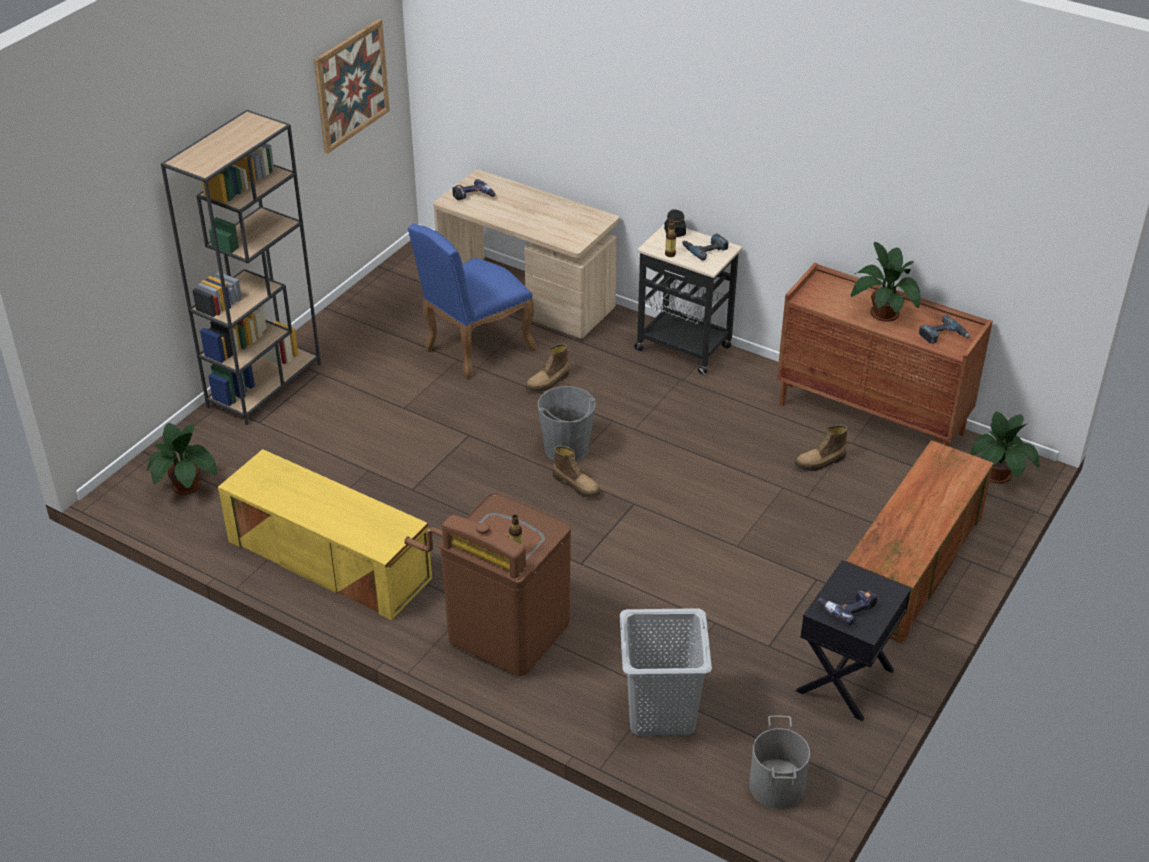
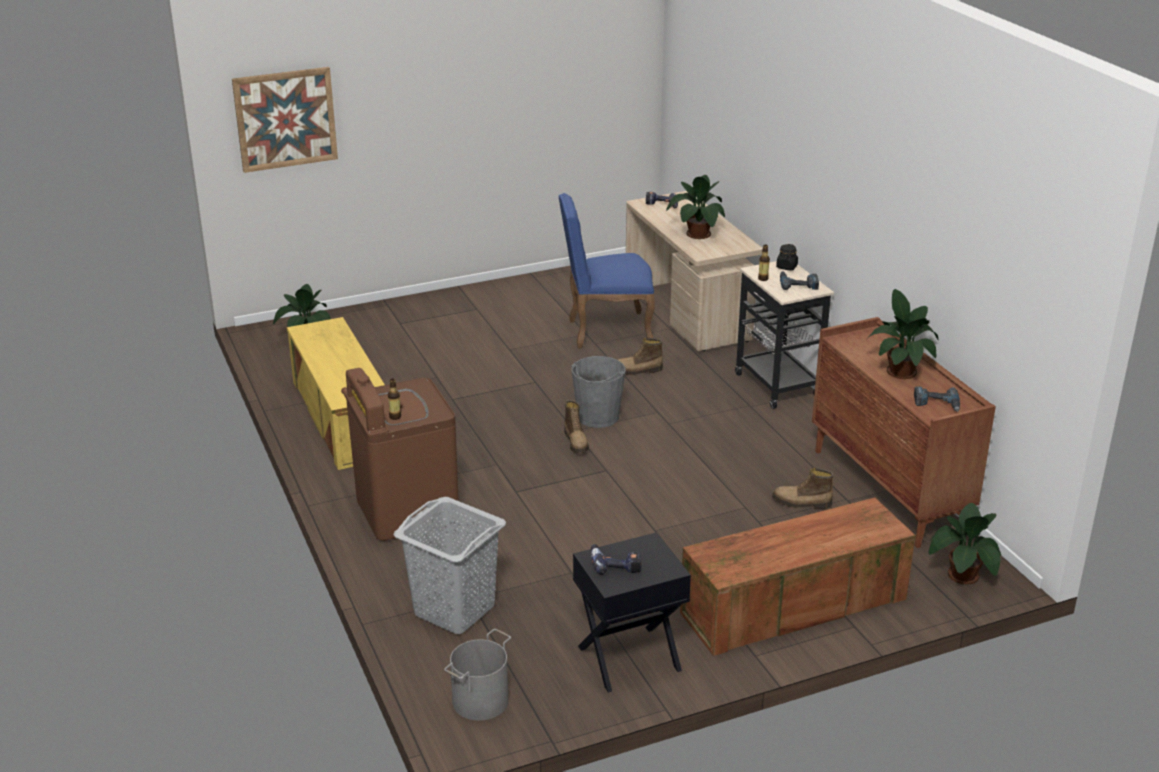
camera: 35 degrees right, 10 degrees down
(264, 384) = (431, 303): bookcase -> none
(351, 85) = (590, 83): picture -> picture (285, 119)
(544, 221) = (697, 234): none -> potted plant

